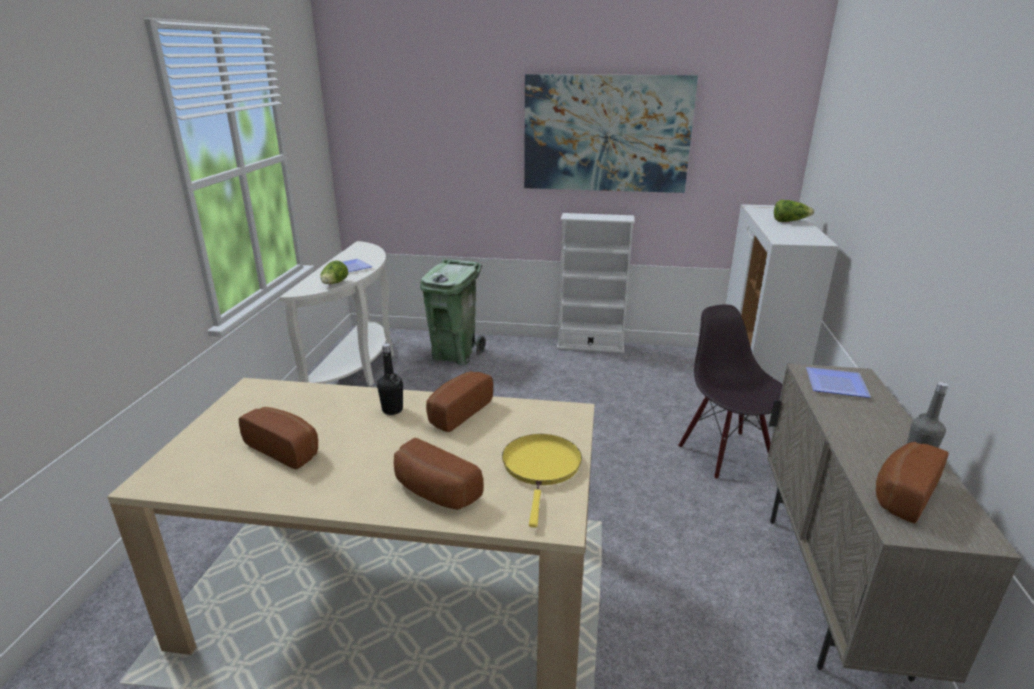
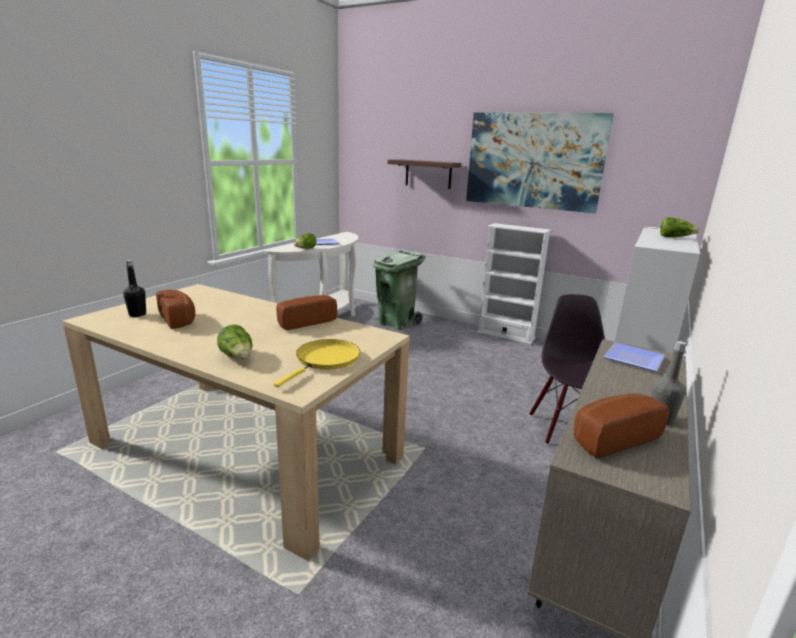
camera: 20 degrees right, 5 degrees down
(392, 410) = (265, 313): black bottle -> black bottle (137, 314)
(433, 492) = (238, 357): bread -> lettuce
(467, 155) = (428, 174): none -> shelf

